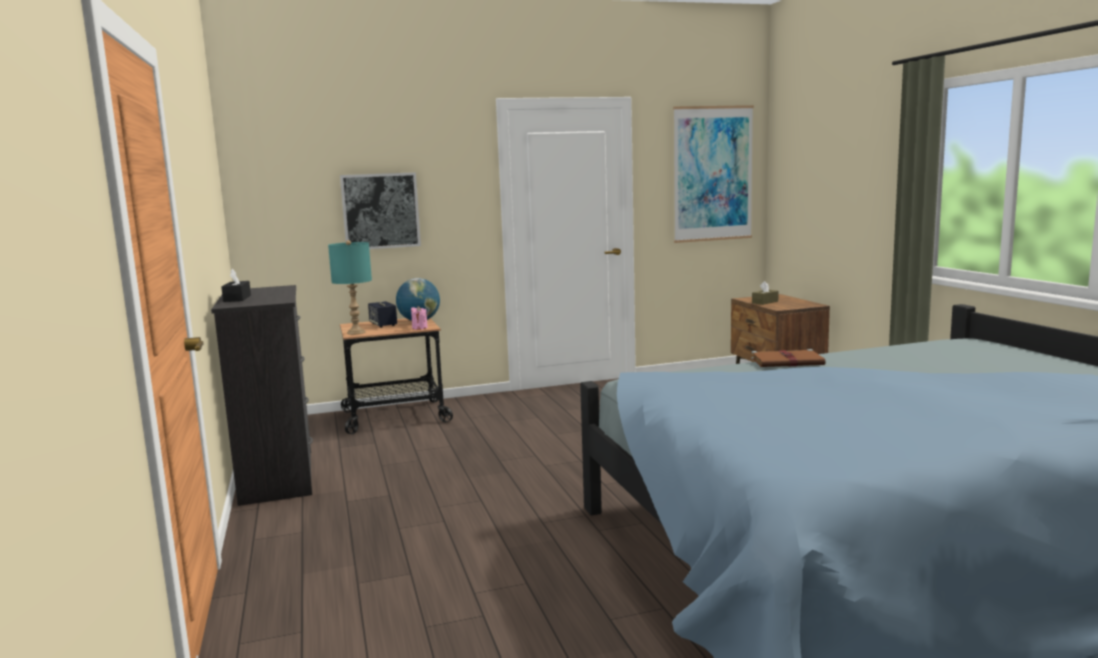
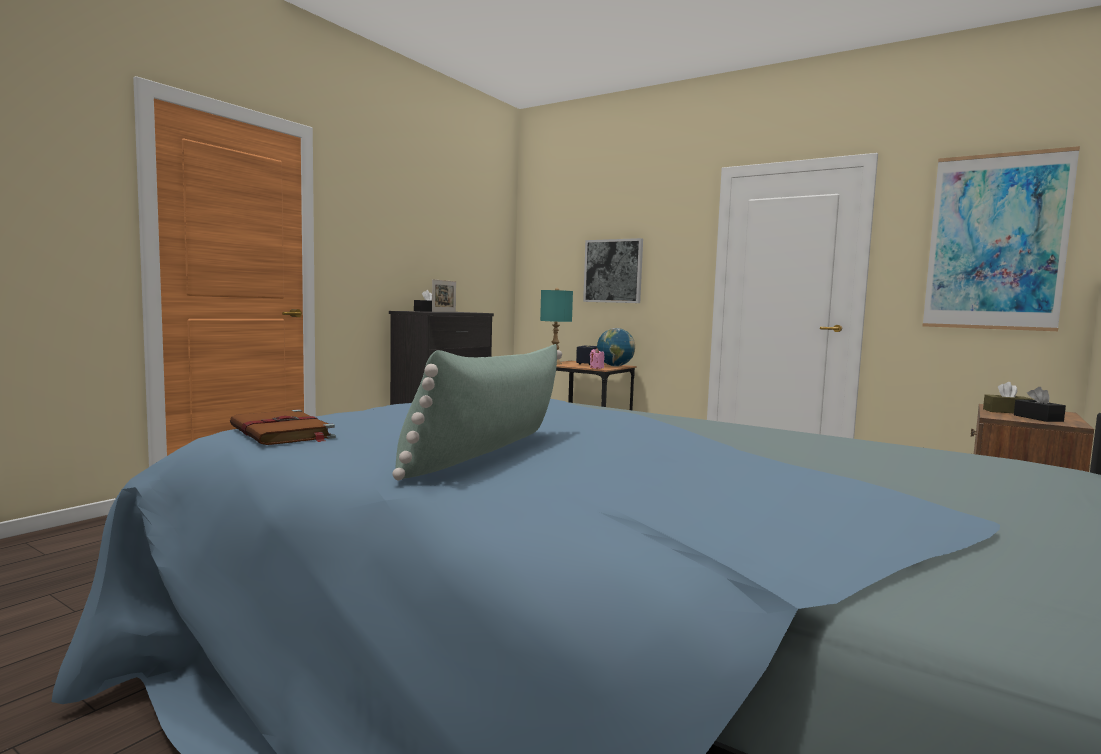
camera: 50 degrees right, 5 degrees down
(257, 295) = (444, 311): none -> picture frame
(788, 362) = (680, 418): brown book -> brown book (282, 433)
(791, 304) = (1038, 418): none -> black tissue box
(923, 420) = (483, 454): none -> green pillow

